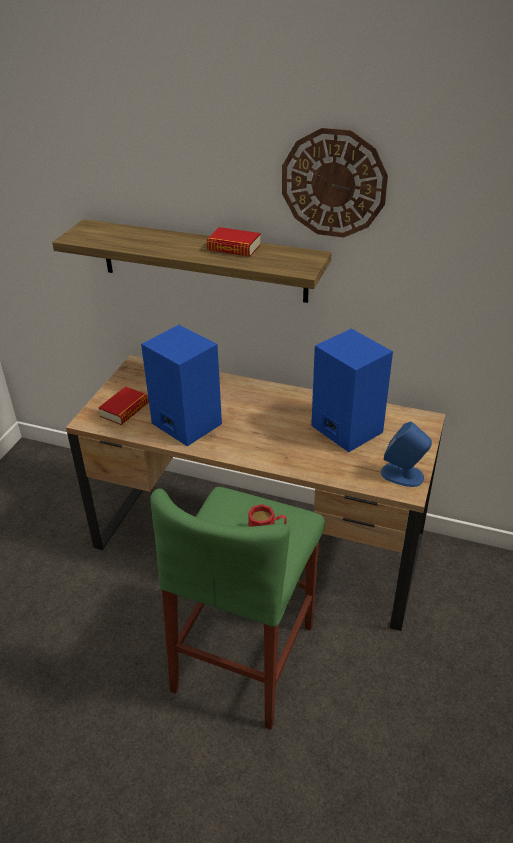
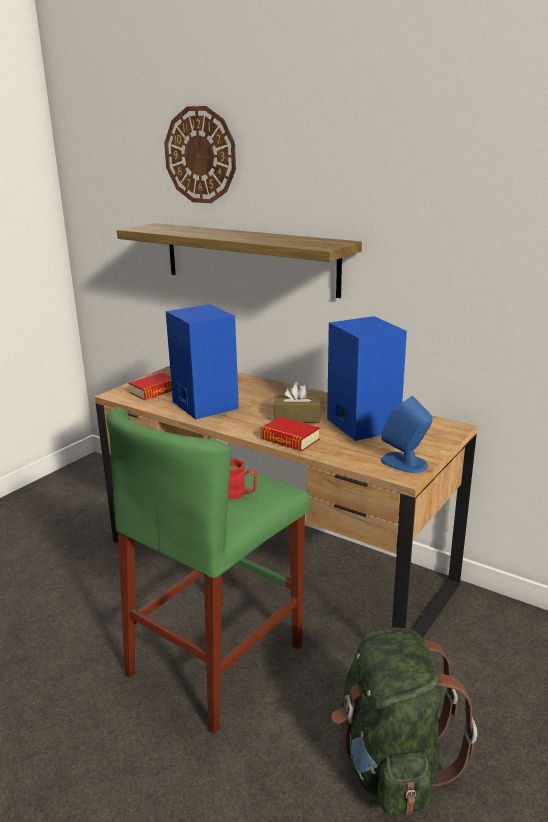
camera: 15 degrees right, 15 degrees down
(234, 247) = (270, 236): book -> book (290, 439)
(283, 429) = (297, 418): none -> brown tissue box
(333, 183) = (363, 169): wall clock -> wall clock (200, 155)
(420, 720) = (391, 764): none -> green backpack

